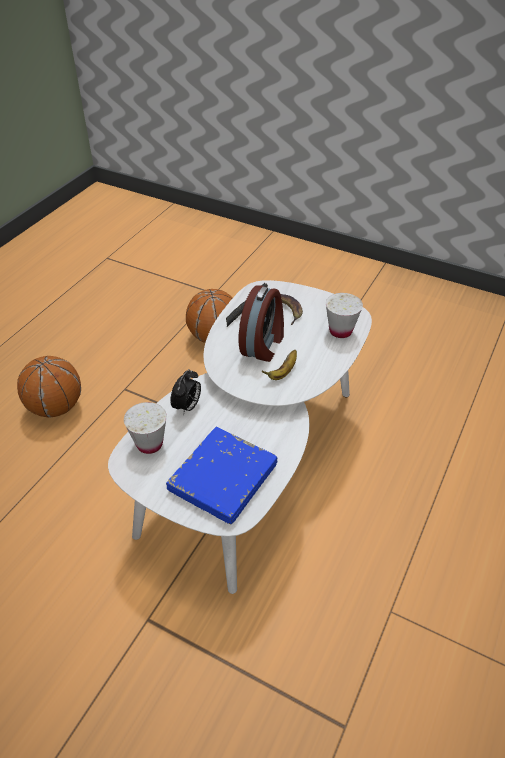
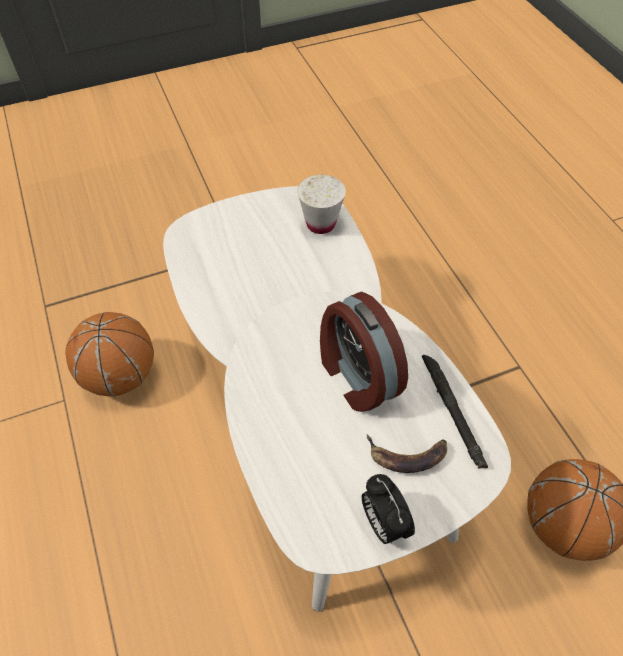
camera: 130 degrees right, 10 degrees up
(56, 407) = (530, 296): basketball -> basketball (120, 376)
(187, 407) = (341, 274): alarm clock -> alarm clock (383, 523)
(223, 478) = (228, 249): blue book -> none
(283, 372) = (291, 360): banana -> none
(340, 331) = (301, 487): white cup -> none

